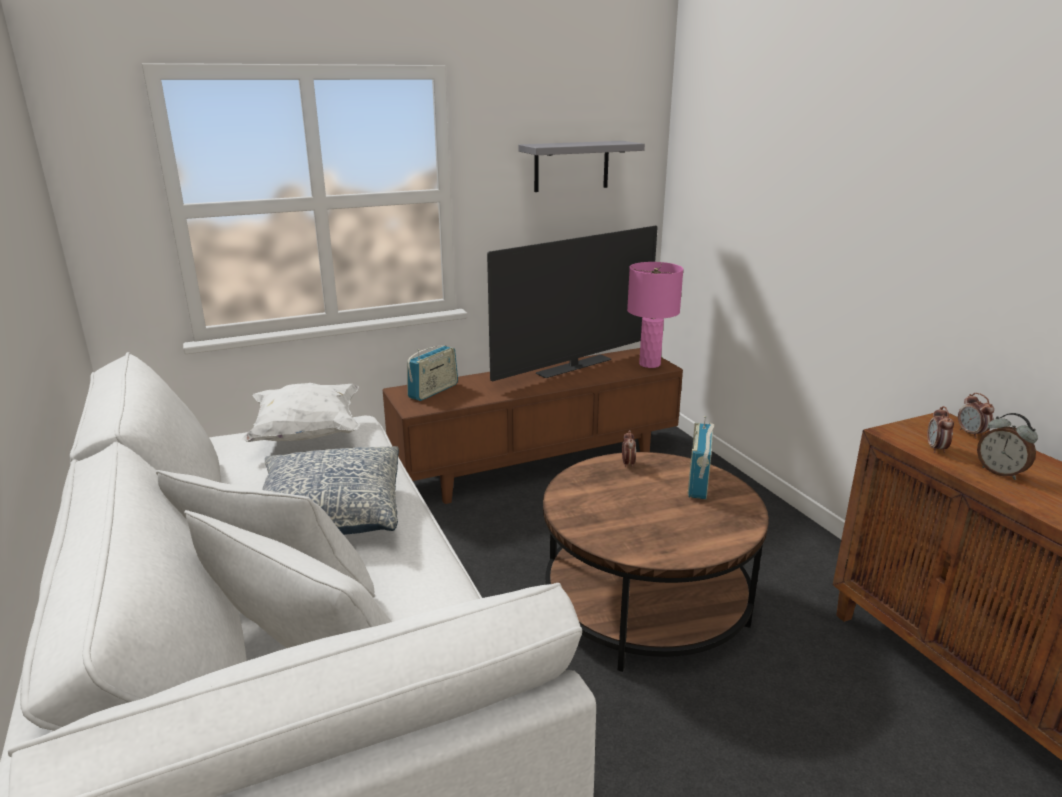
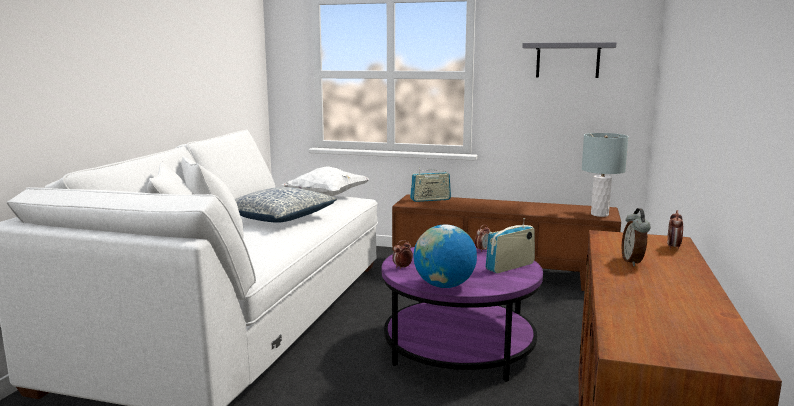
camera: 40 degrees right, 10 degrees down
(574, 367) = (540, 206): television -> none
(645, 601) = (459, 347): brown coffee table -> purple coffee table
(650, 364) = (600, 214): pink table lamp -> grey table lamp
(695, 547) = (444, 285): none -> globe
(936, 449) = (617, 245): alarm clock -> alarm clock (402, 267)

